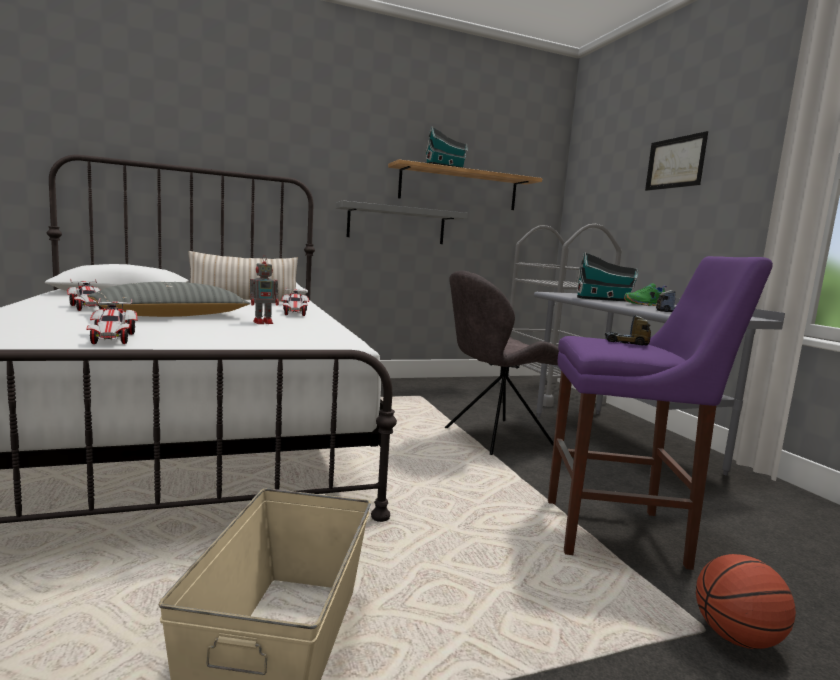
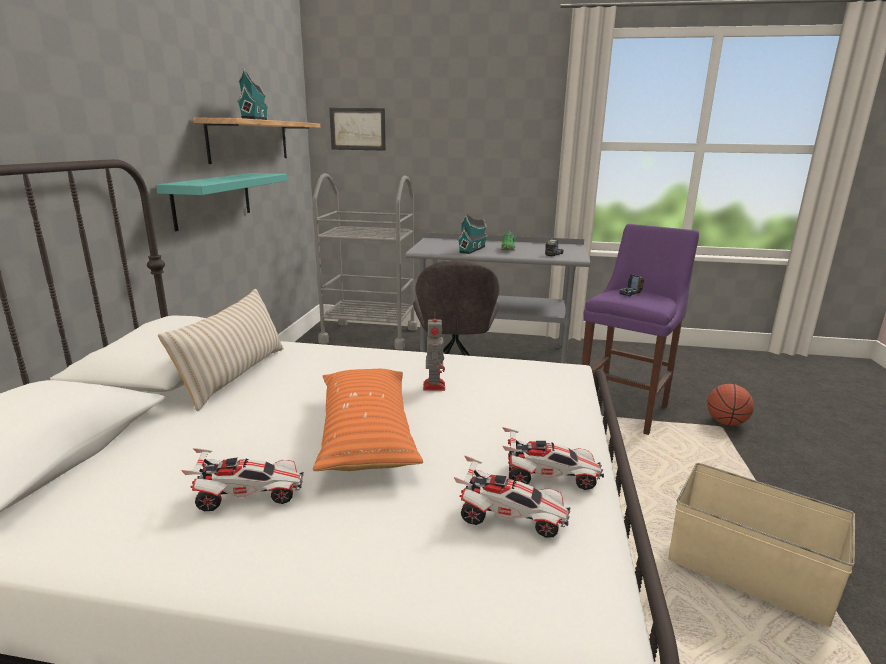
camera: 60 degrees left, 10 degrees up
(171, 316) = (366, 433): grey pillow -> orange pillow
(295, 313) = (361, 361): toy car -> toy car (510, 517)
(396, 224) = (213, 199): grey shelf -> turquoise shelf
(675, 163) = (456, 120): picture -> picture (357, 129)

